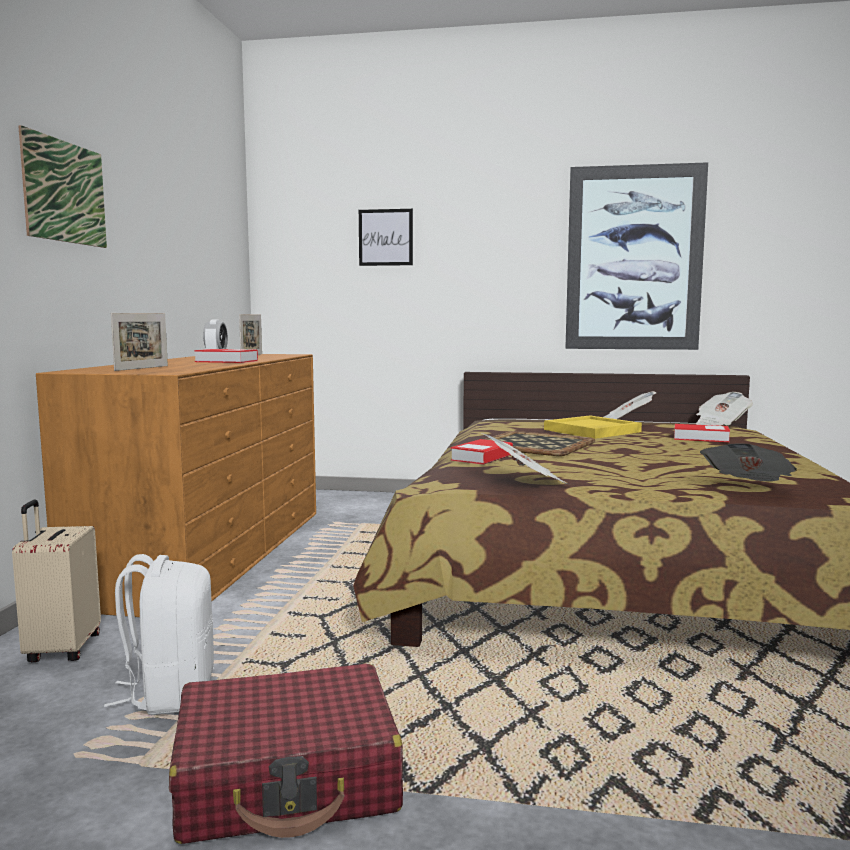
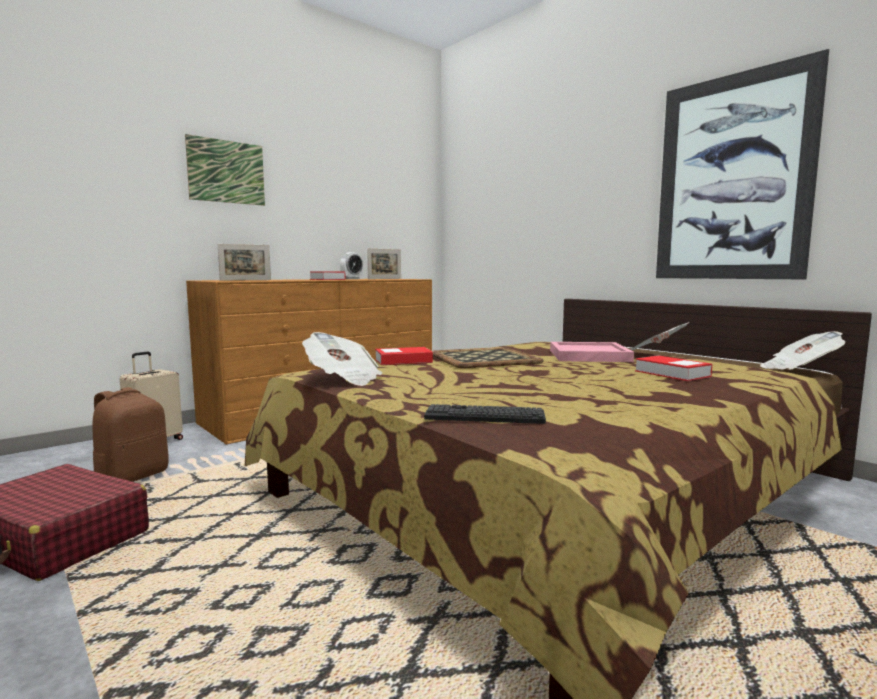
camera: 40 degrees right, 0 degrees up
(170, 693) = (132, 477): white backpack -> brown backpack
(385, 237) = (519, 184): picture -> none
(592, 431) = (588, 356): yellow tray -> pink tray
(747, 488) = (484, 416): newspaper -> keyboard

